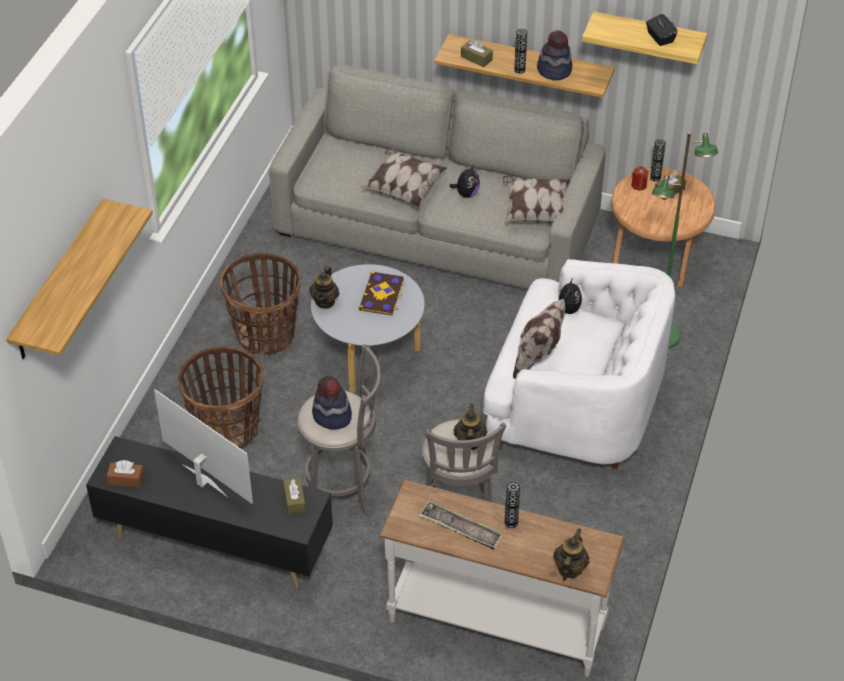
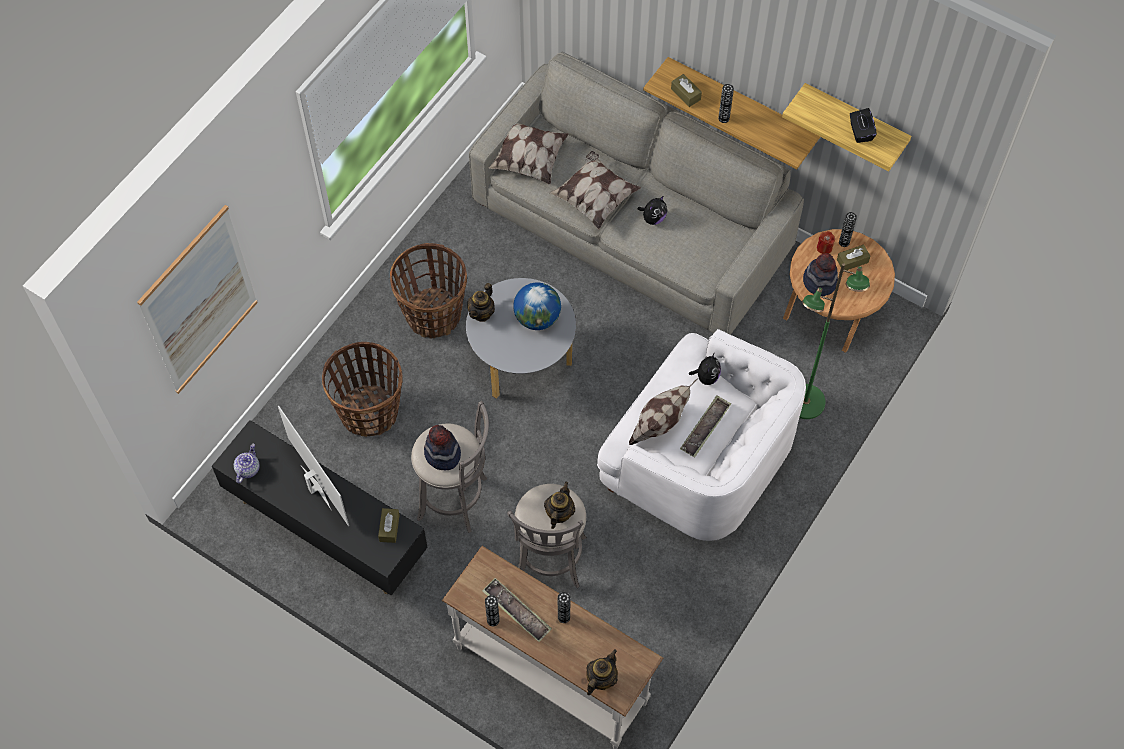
camera: 15 degrees right, 15 degrees up
(59, 281) = (199, 301): shelf -> picture
(126, 479) = (247, 469): brown tissue box -> teapot
(382, 295) = (537, 318): book -> globe
(439, 541) = (493, 620): none -> vase
(536, 211) = (715, 253): pillow -> pillow (528, 159)
(554, 70) = (758, 125): hat -> hat (819, 281)
(583, 350) = (705, 428): none -> tray

